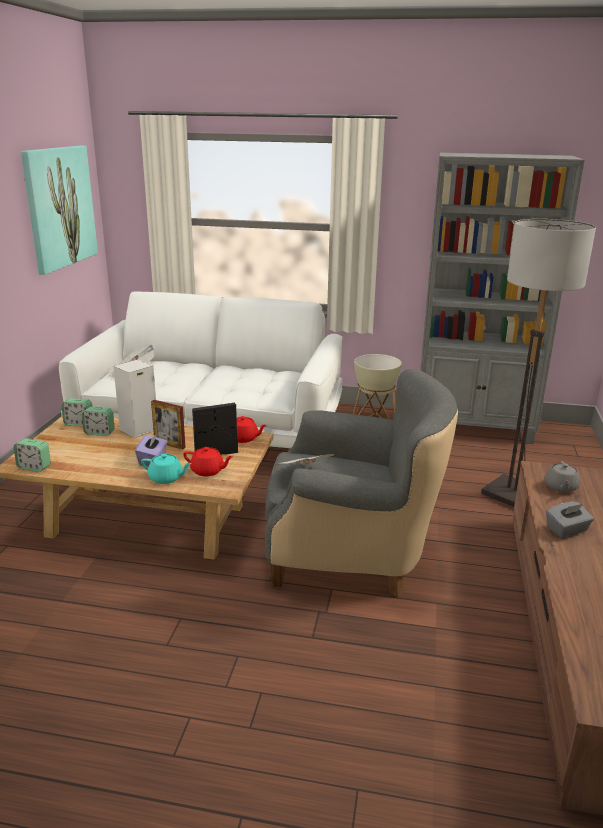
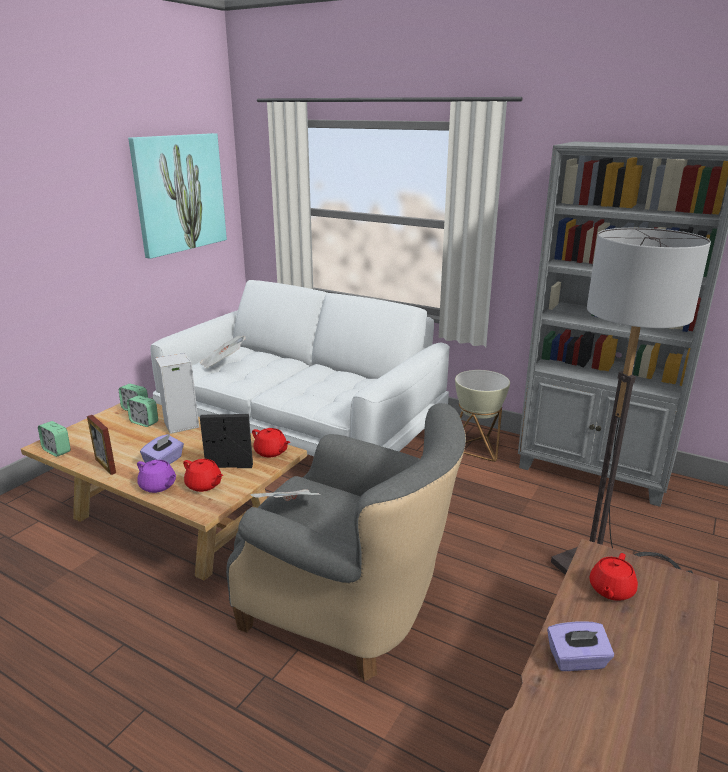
camera: 20 degrees right, 0 degrees up
(166, 478) = (158, 486): turquoise teapot -> purple teapot
(169, 444) = (194, 447): picture frame -> picture frame (105, 466)
(560, 487) = (610, 590): grey teapot -> red teapot
(567, 530) = (577, 660): grey tissue box -> purple tissue box

